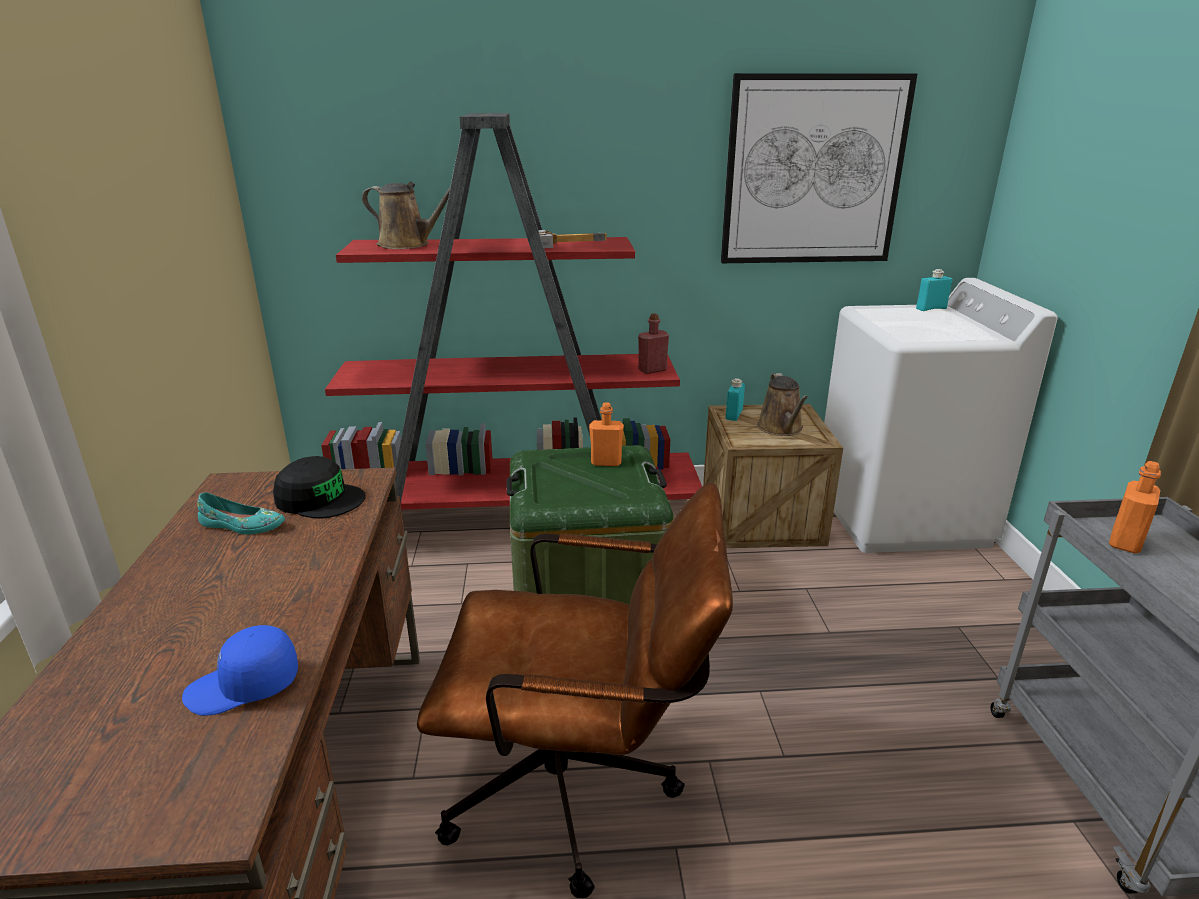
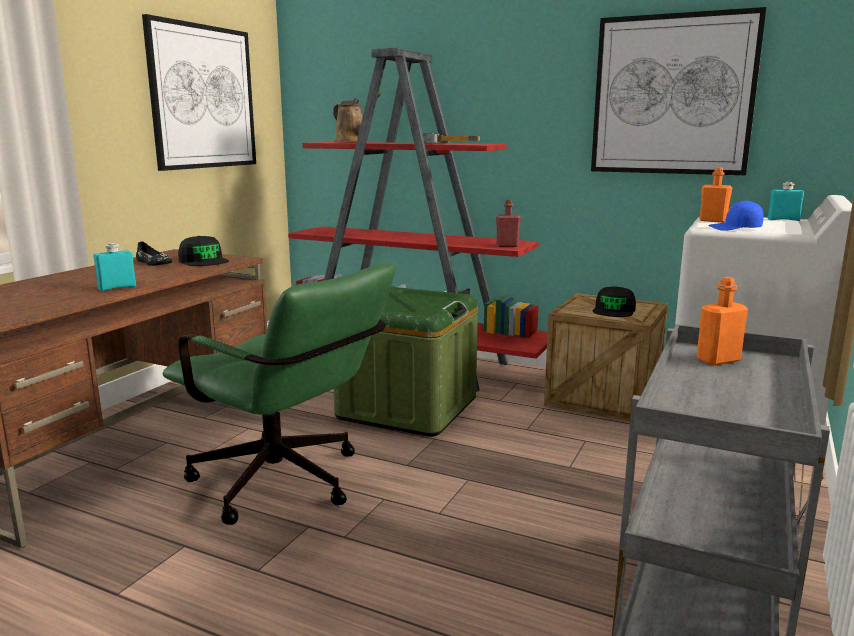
camera: 30 degrees right, 10 degrees down
(158, 196) = (203, 97): none -> picture
(242, 526) = (153, 263): turquoise shoe -> black shoe
(244, 687) = (61, 298): blue cap -> blue cap (735, 228)
(581, 789) = (287, 485): brown office chair -> green office chair
(606, 462) = (433, 298): orange bottle -> orange bottle (713, 221)
(734, 415) = (587, 299): turquoise bottle -> turquoise bottle (117, 288)
(781, 429) = (614, 310): brown watering can -> black cap

